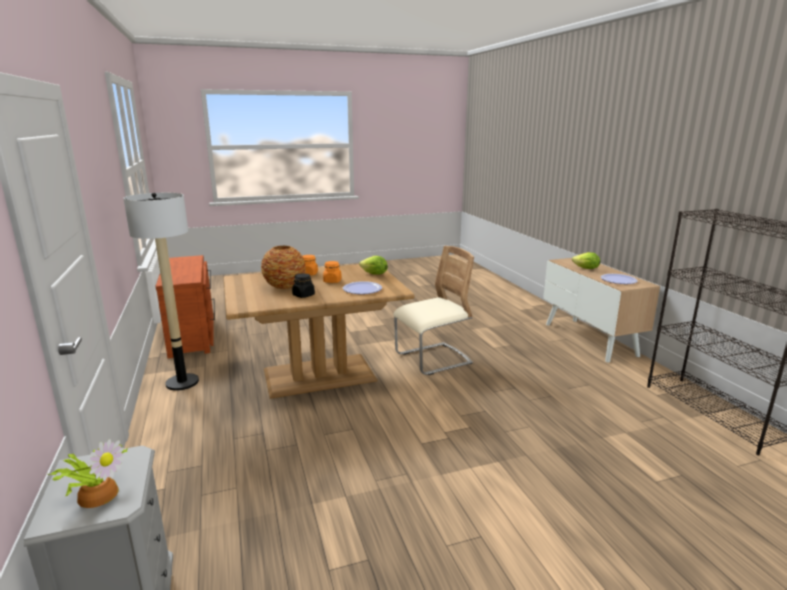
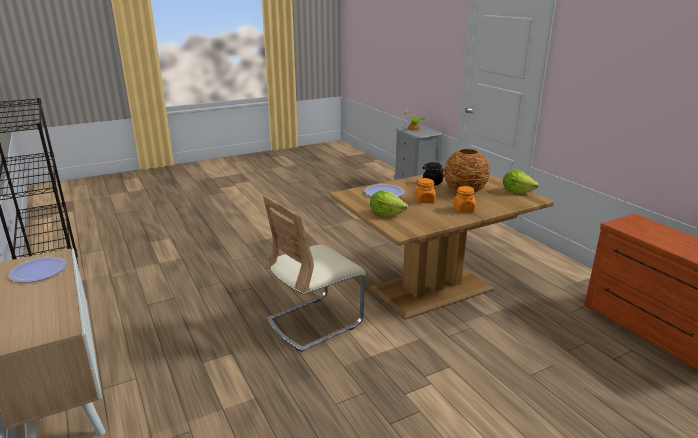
camera: 170 degrees right, 5 degrees up
(182, 382) = (550, 269): floor lamp -> none
(586, 269) = (46, 301): lettuce -> lettuce (517, 192)

